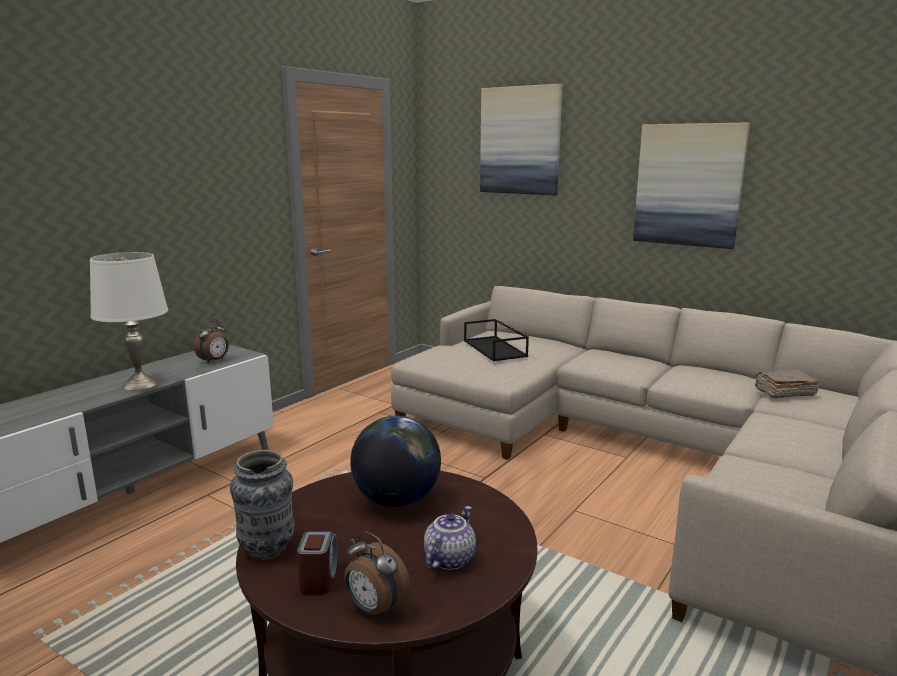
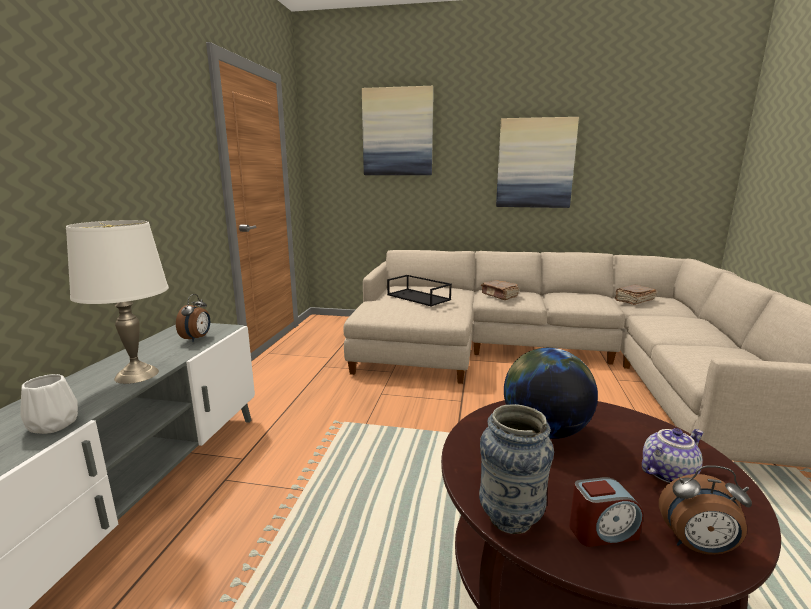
camera: 25 degrees left, 0 degrees up
(58, 410) = (55, 424): none -> white vase
(319, 577) = (602, 531): alarm clock -> alarm clock turned 105 degrees clockwise
(448, 559) = (667, 472): teapot -> teapot turned 60 degrees clockwise
(599, 360) = (499, 296): none -> brown book

